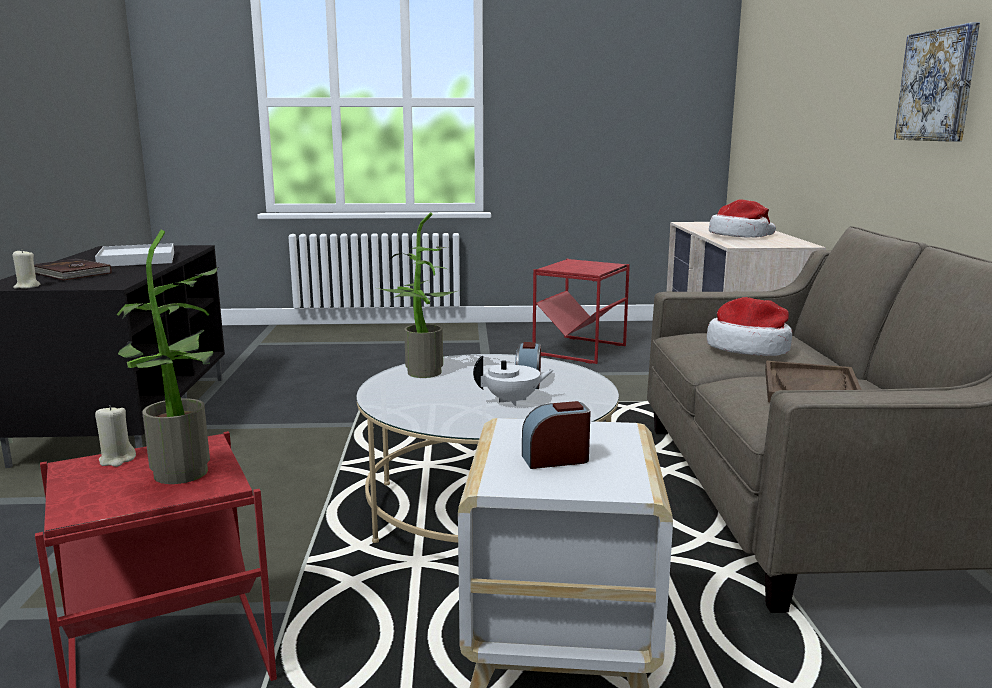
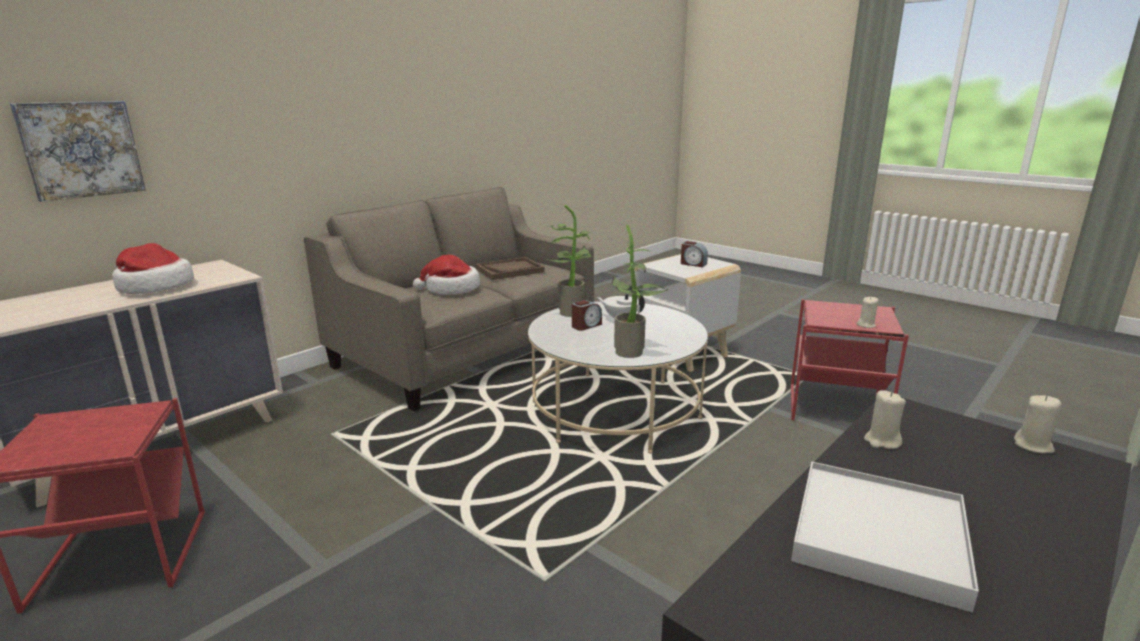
camera: 135 degrees left, 5 degrees up
(70, 273) = (994, 488): brown book -> none
(130, 275) = (882, 441): none -> beige candle
(186, 475) = (831, 310): potted plant -> potted plant (570, 311)
(938, 85) = (328, 110): picture -> picture (81, 149)

